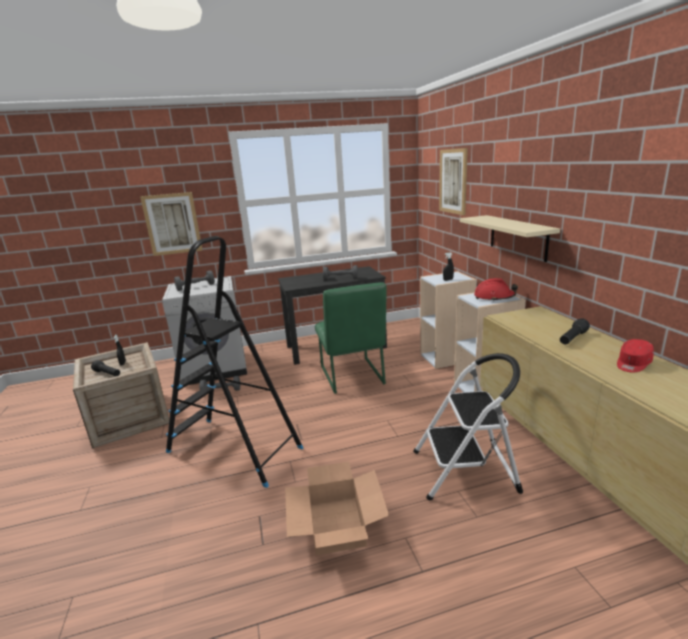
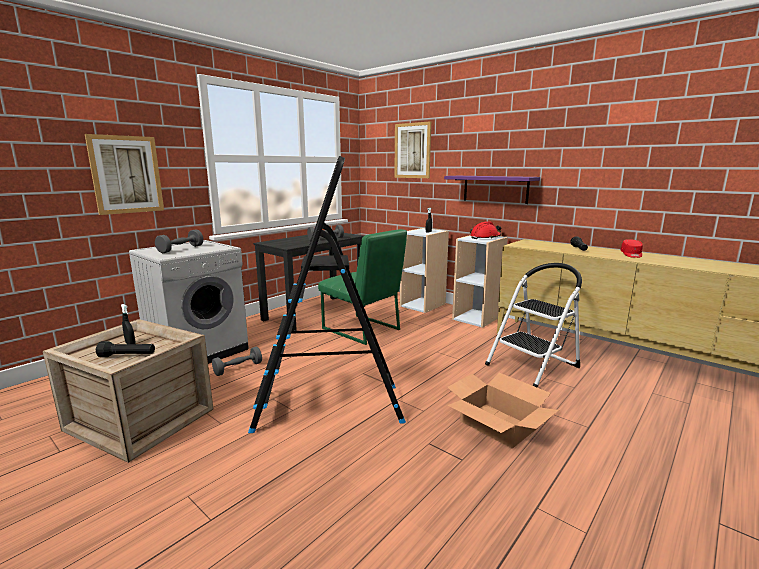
camera: 35 degrees left, 5 degrees down
(518, 237) = (495, 189): beige shelf -> purple shelf

